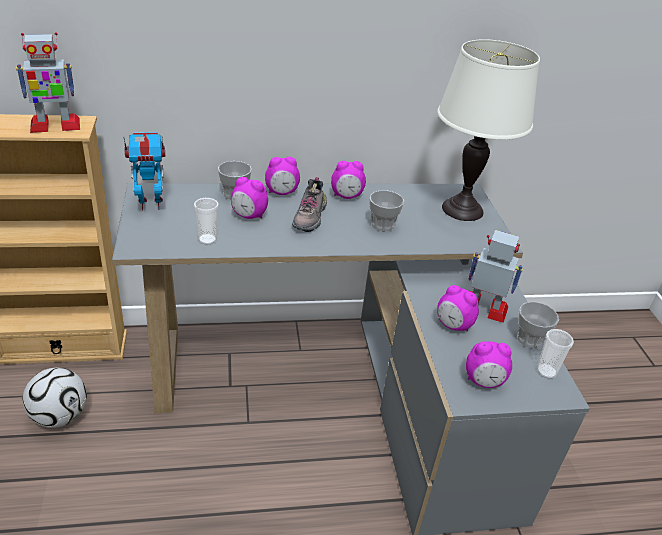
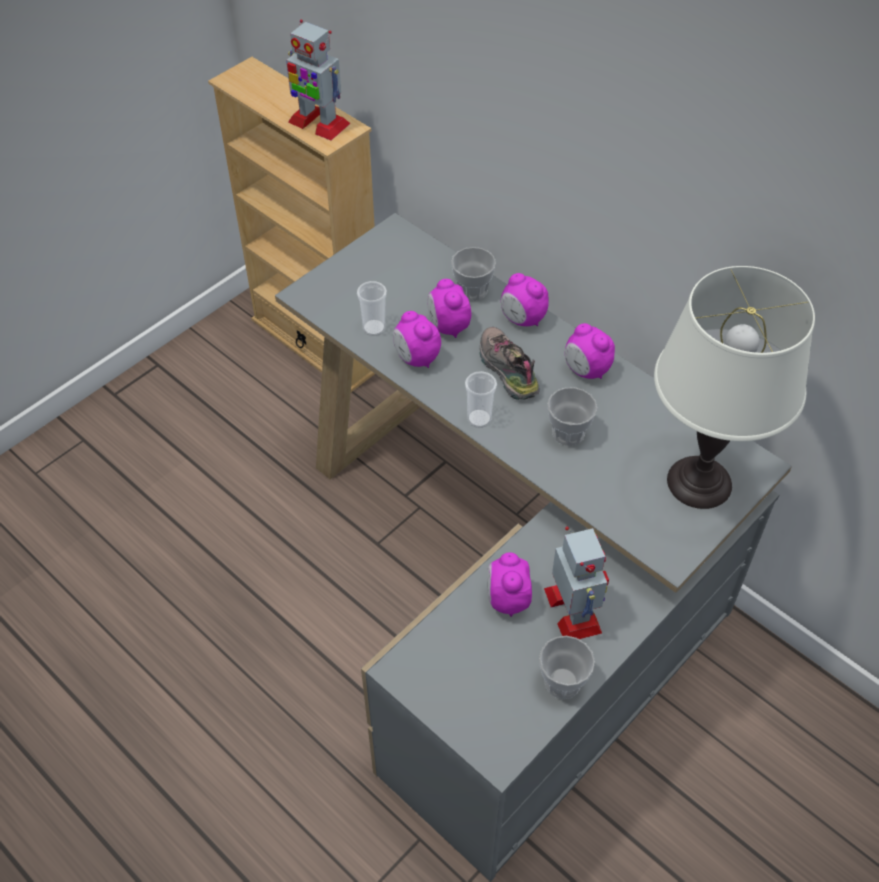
camera: 55 degrees right, 15 degrees up
(60, 416) = (248, 410): football -> none
(150, 204) = (380, 252): toy robot -> none
(310, 217) = (505, 370): shoe -> shoe turned 90 degrees clockwise
(483, 381) = (443, 673): alarm clock -> alarm clock (416, 358)
(546, 371) = (521, 723): cup -> cup (479, 419)

